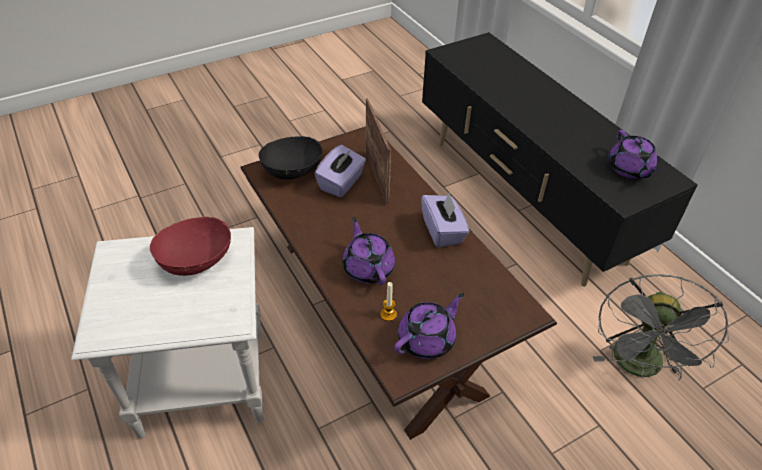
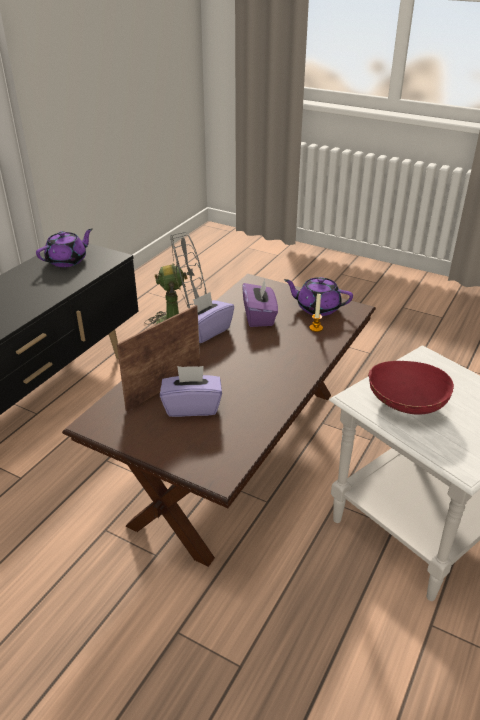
camera: 120 degrees left, 10 degrees down
(292, 170) = (201, 450): black bowl -> none
(368, 267) = (283, 351): purple teapot -> none
(443, 281) = (259, 316): none -> purple tissue box

